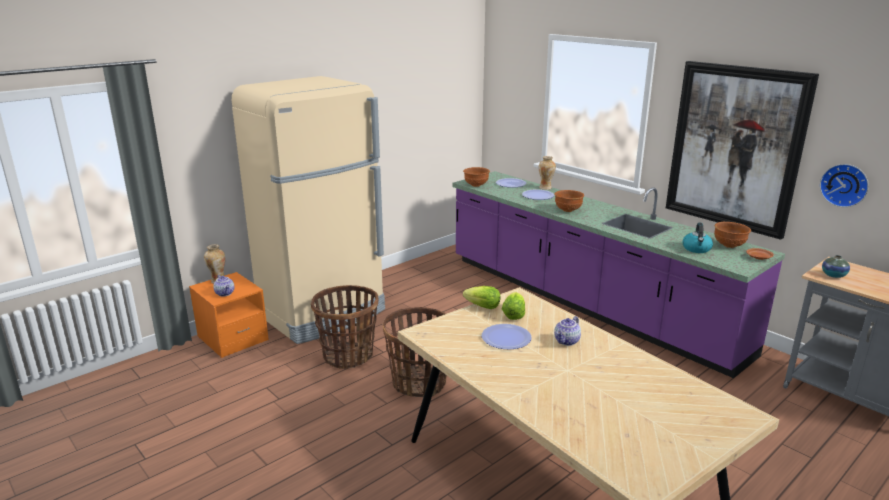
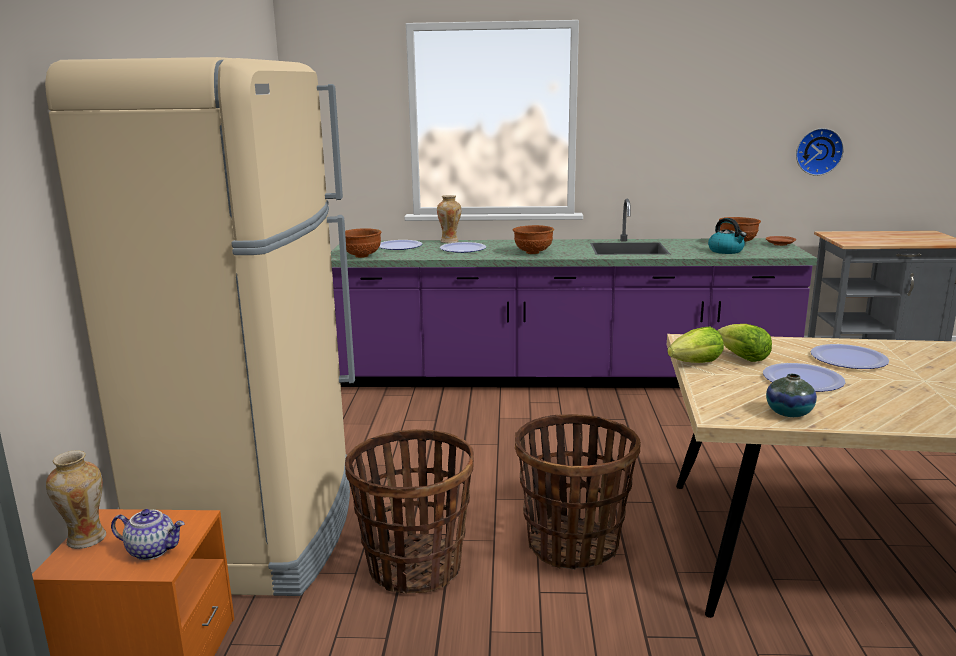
camera: 45 degrees left, 5 degrees down
(567, 341) = (848, 359): teapot -> plate
(735, 147) = (696, 135): picture -> none
(833, 275) = (857, 240): vase -> vase (789, 413)

